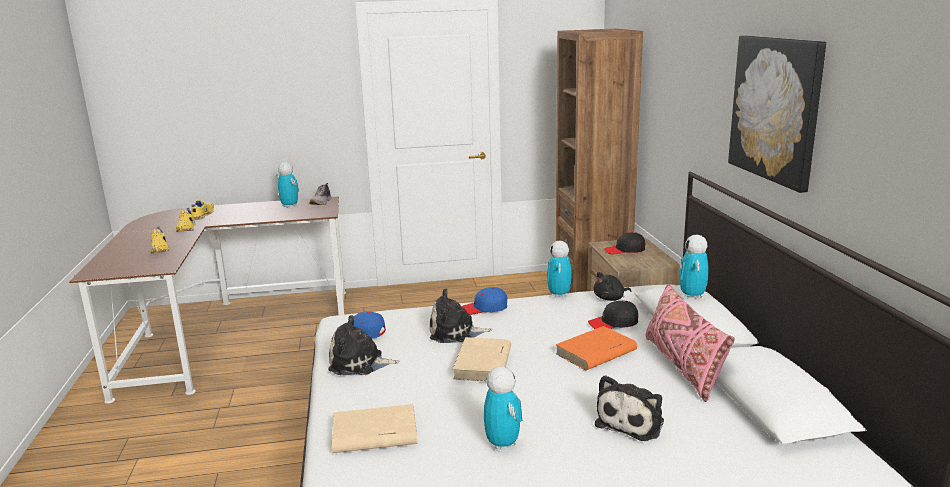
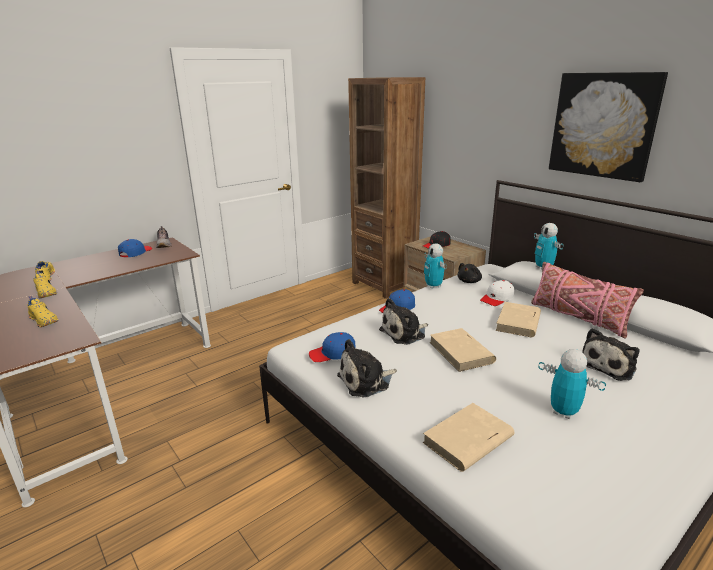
camera: 30 degrees left, 5 degrees up
(289, 206) = (135, 253): toy robot -> blue cap
(595, 352) = (518, 322): orange book -> beige book
(613, 323) = (497, 298): black cap -> white cap
(632, 422) = (609, 366): plush toy -> plush toy turned 45 degrees clockwise

